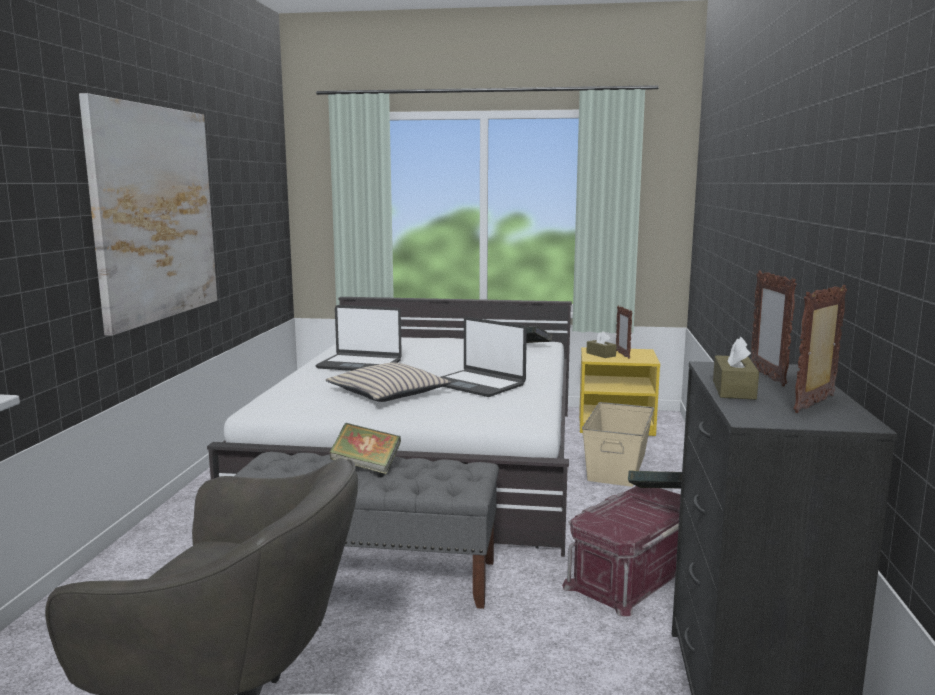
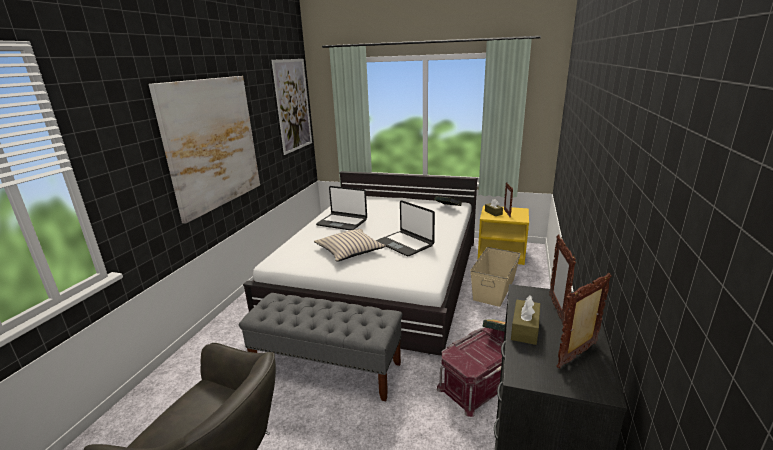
camera: 10 degrees right, 10 degrees up
(265, 182) = (293, 105): none -> picture
(366, 466) = (321, 311): book -> none

